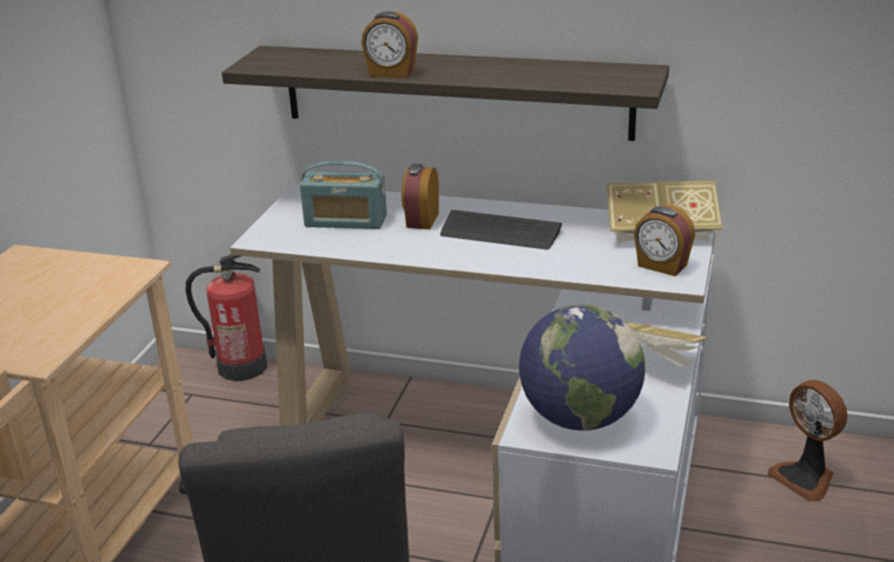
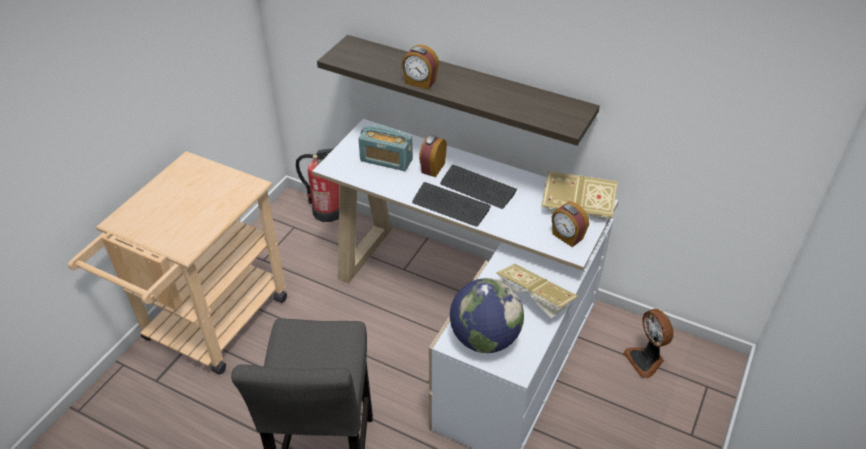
camera: 10 degrees right, 15 degrees up
(466, 256) = (450, 205): none -> keyboard

